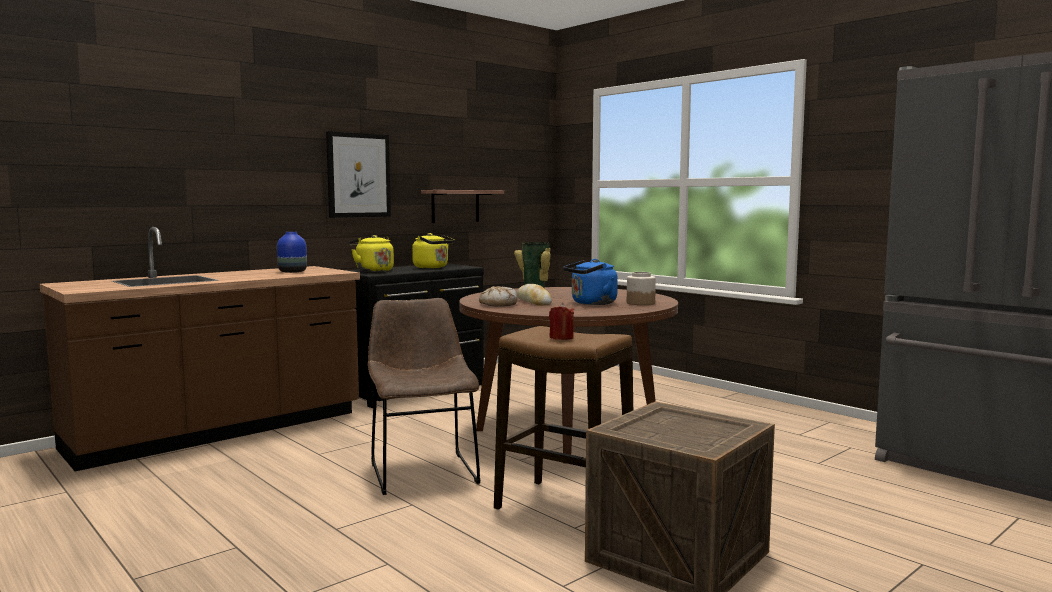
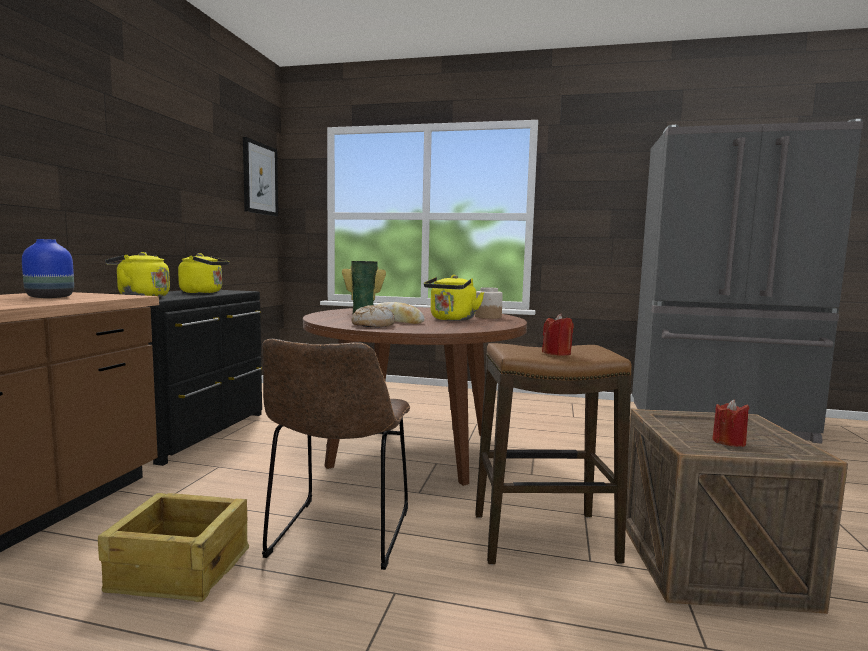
camera: 35 degrees left, 0 degrees up
(316, 463) = (180, 568): none -> crate
(358, 175) = (106, 177): picture -> picture (260, 179)
(422, 471) = (339, 537): brown chair -> brown chair turned 120 degrees counterclockwise
(455, 206) = (206, 227): shelf -> none
(591, 303) = (451, 319): blue kettle -> yellow kettle
(666, 433) = (728, 442): none -> red candle

